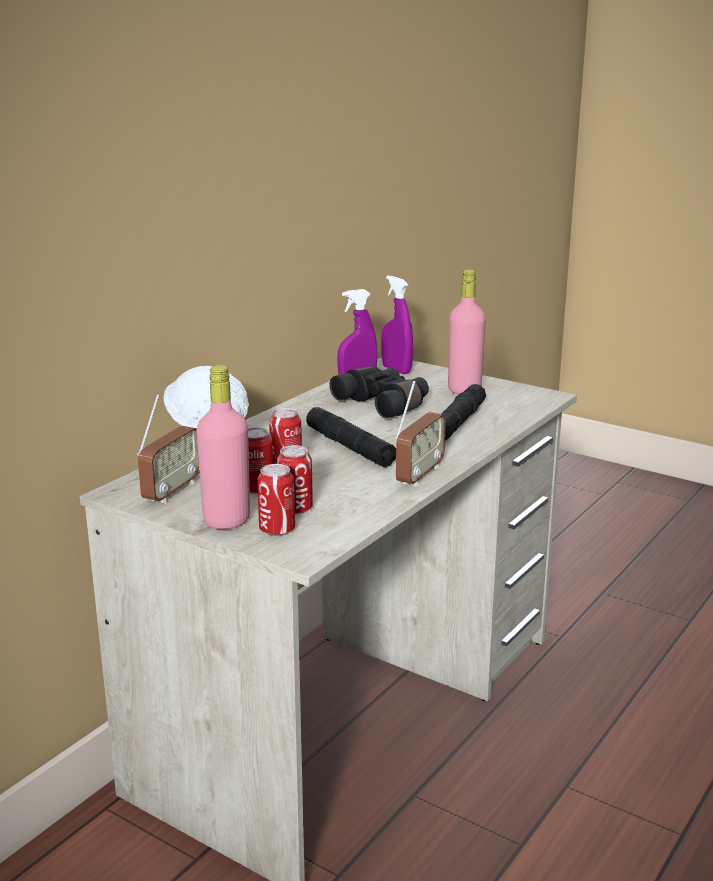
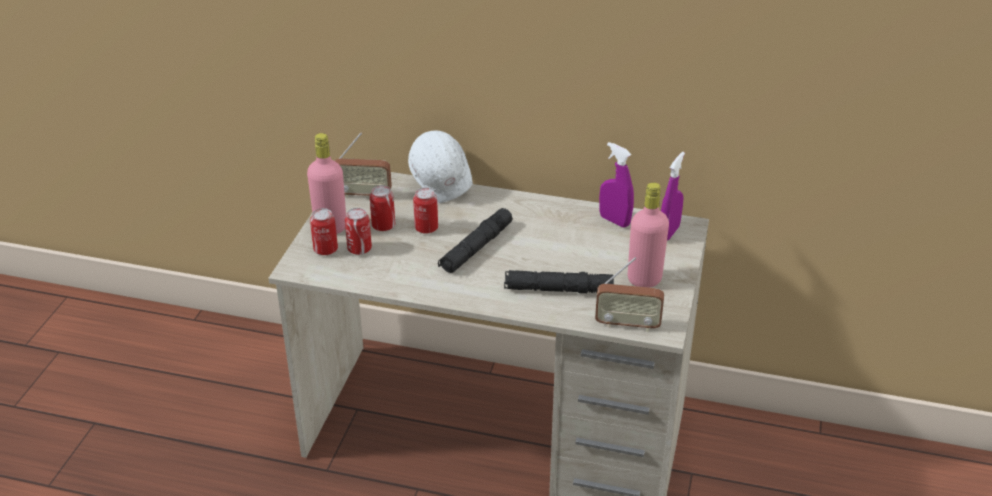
camera: 70 degrees right, 15 degrees up
(384, 404) = (579, 244): black binoculars -> none
(419, 475) = (441, 290): radio -> radio (627, 324)

